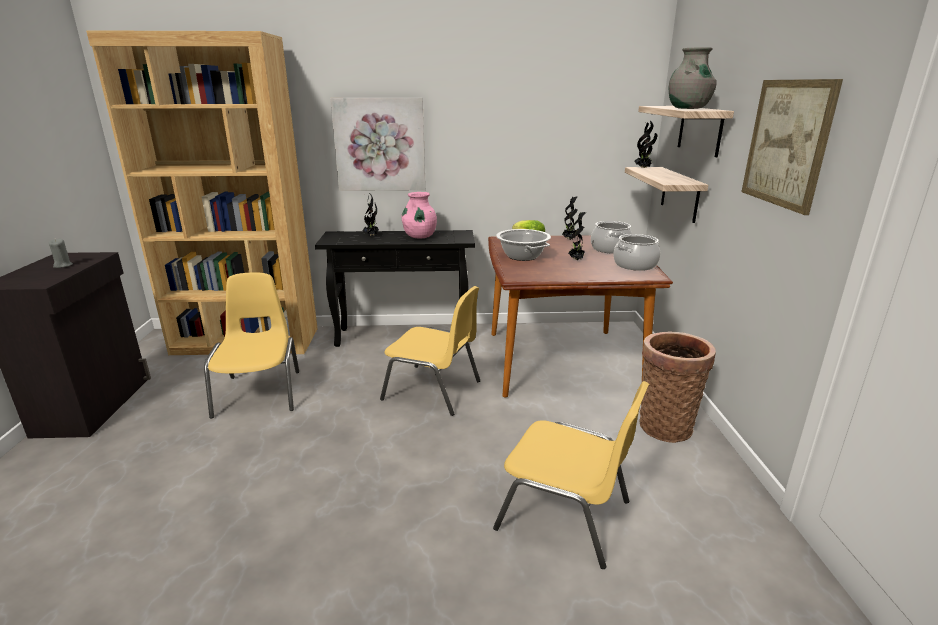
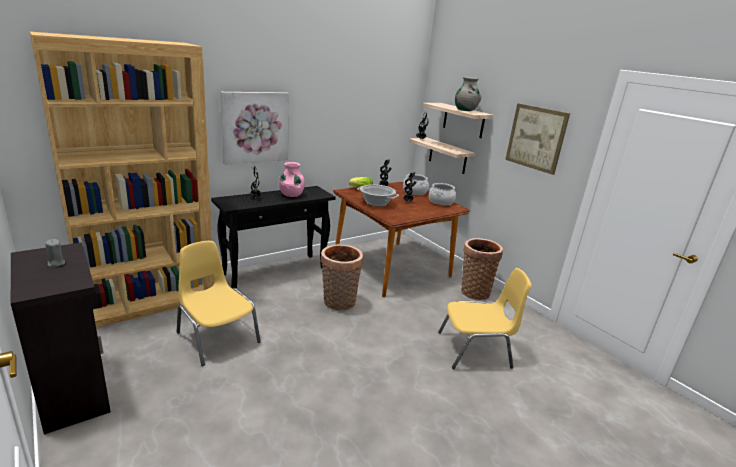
camera: 35 degrees left, 0 degrees up
(433, 390) = (338, 303): yellow chair -> basket

